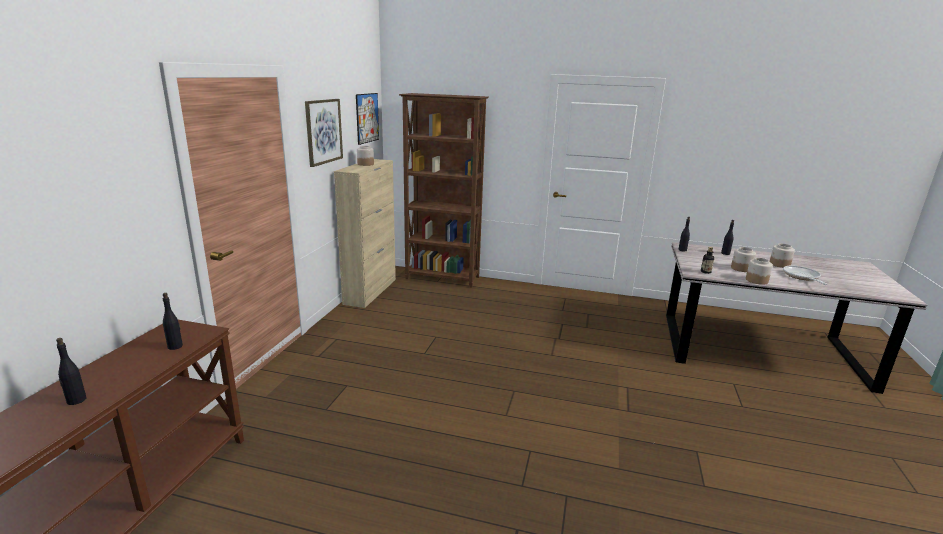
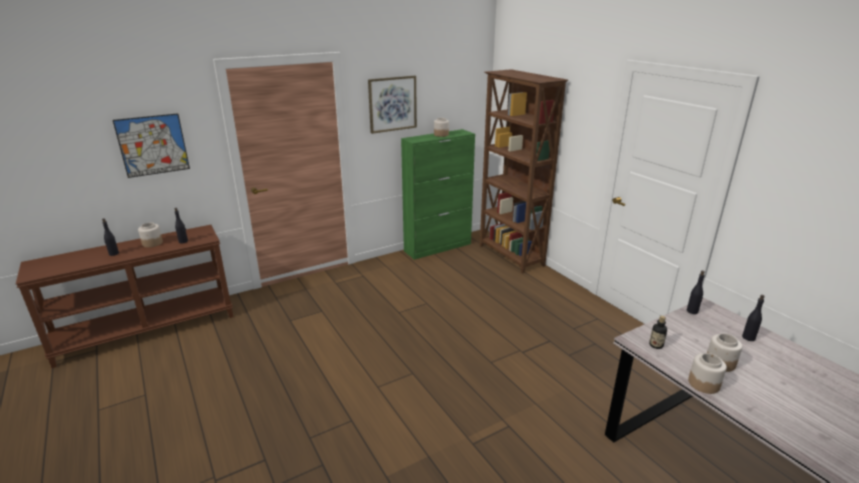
camera: 45 degrees right, 5 degrees up
(367, 118) = (463, 91): picture -> picture (153, 145)
(370, 291) = (438, 247): beige cabinet -> green cabinet
(779, 264) = (804, 384): jar -> jar (152, 243)
(802, 277) = (796, 413): frying pan -> none

